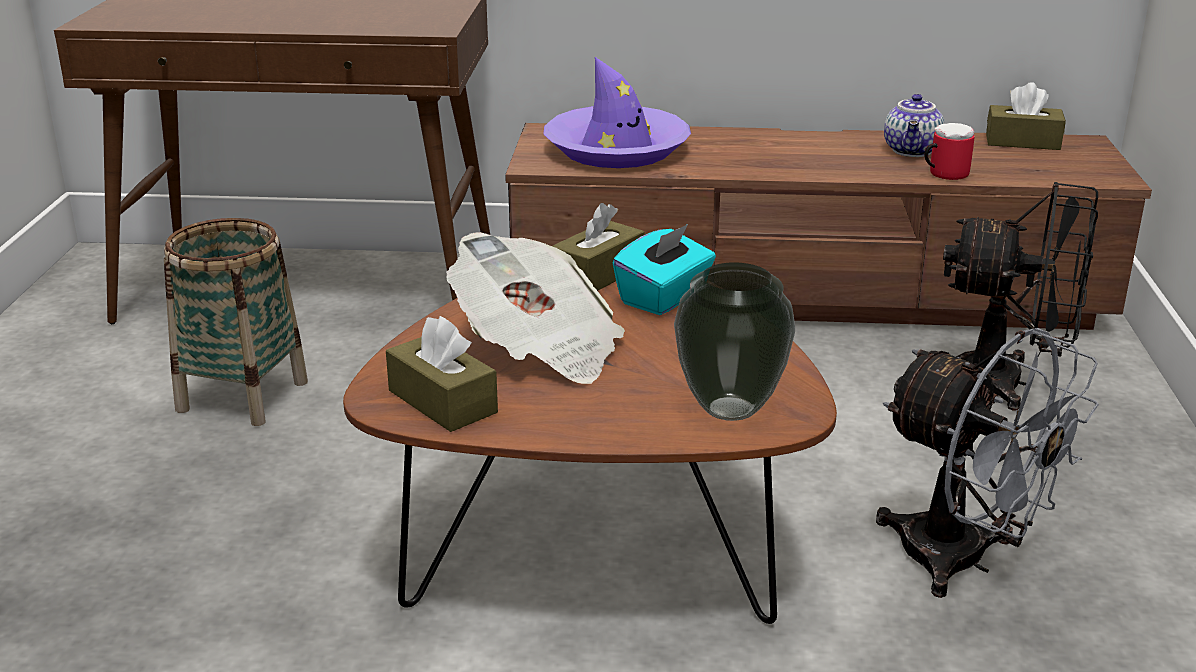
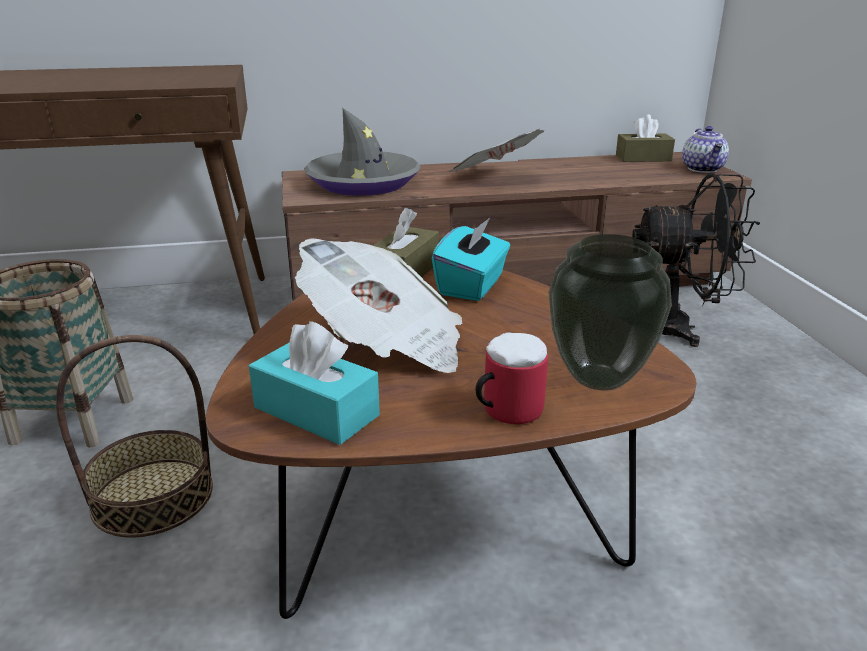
camera: 15 degrees left, 0 degrees up
(307, 482) = (153, 496): none -> basket
(442, 402) = (316, 411): brown tissue box -> turquoise tissue box
(617, 150) = (363, 183): purple hat -> grey hat
(790, 155) = (493, 177): none -> newspaper
(913, 151) = (577, 168): teapot -> teapot (703, 169)
(943, 174) = (609, 180): mug -> mug (504, 411)
(964, 562) = (740, 475): grey fan -> none

